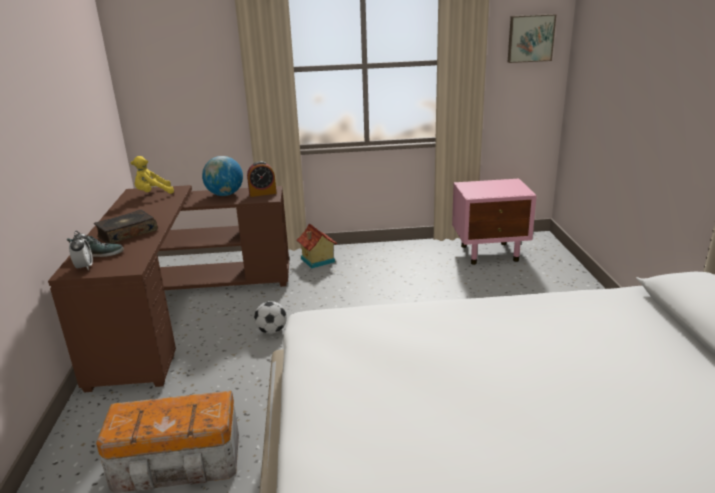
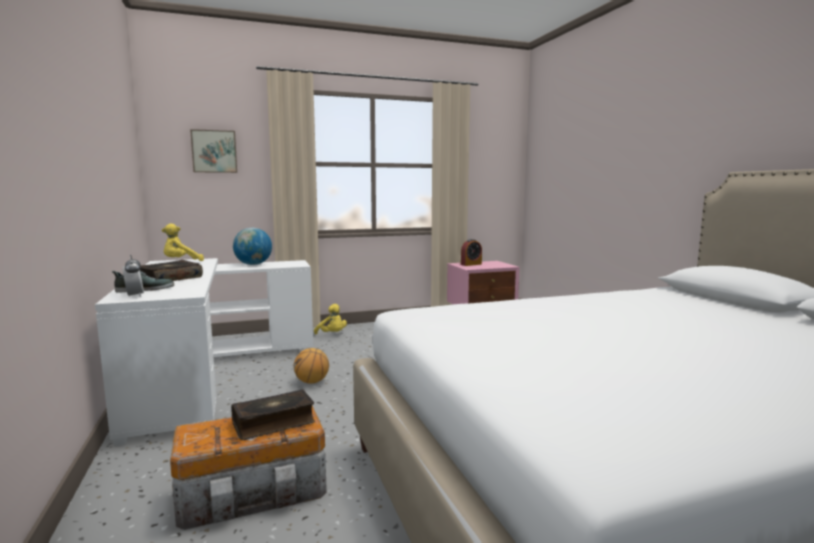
camera: 15 degrees left, 15 degrees down
(180, 309) = (207, 374): brown desk -> white desk
(188, 412) = (274, 423): none -> book
(262, 193) = (290, 263): alarm clock -> alarm clock (471, 264)
(272, 331) = (312, 382): football -> basketball
(317, 260) = (332, 334): toy house -> yellow plush toy
(530, 38) = (498, 152): picture -> picture (214, 151)

